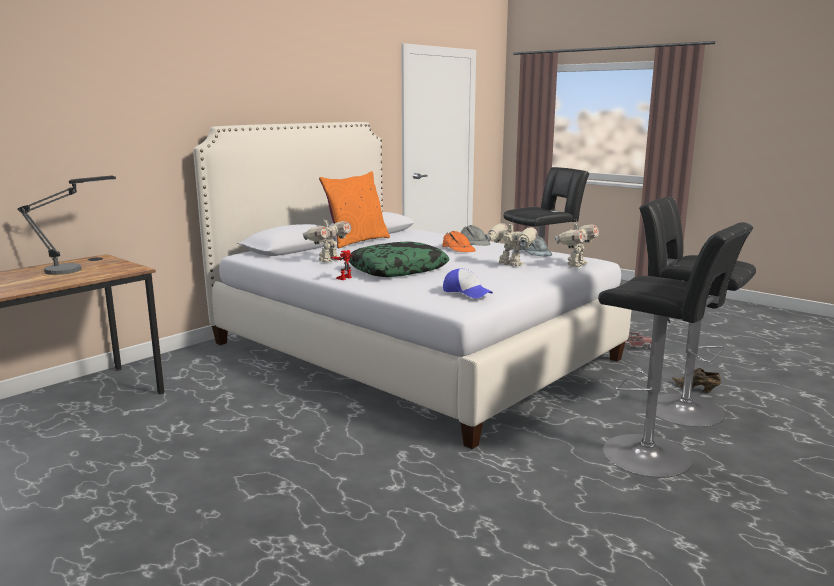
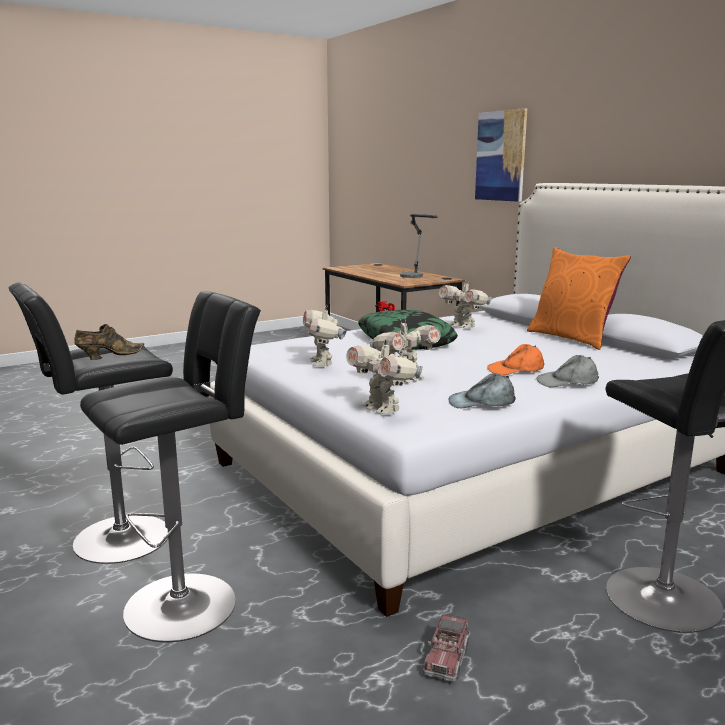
camera: 105 degrees right, 0 degrees up
(133, 98) = (501, 156): none -> picture
(467, 292) = (286, 349): cap -> none
(493, 282) = (323, 363): none -> toy robot
(697, 389) = (227, 649): brown shoe -> brown shoe (108, 356)

